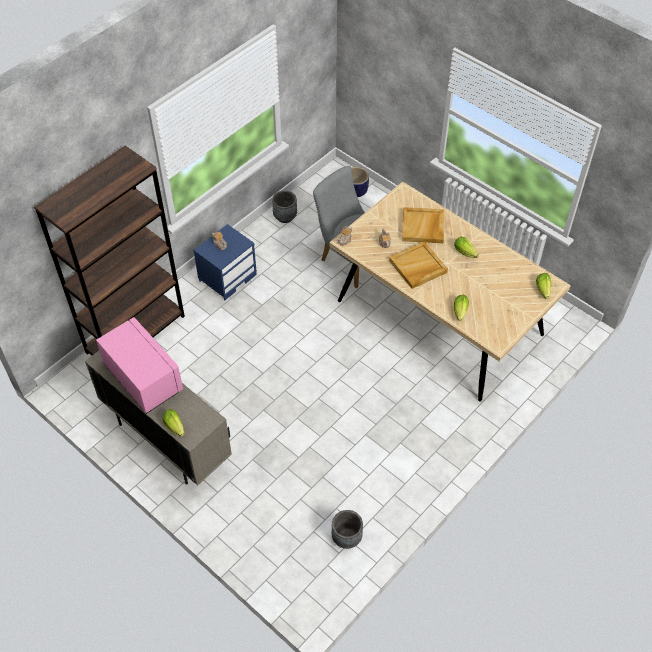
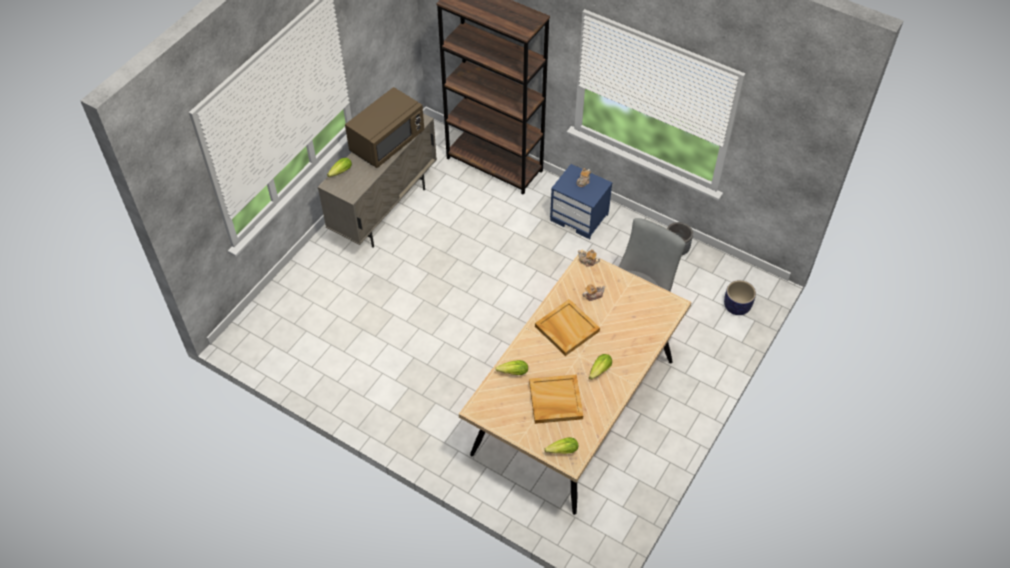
camera: 80 degrees right, 0 degrees up
(143, 378) = (387, 142): pink microwave -> brown microwave
(347, 538) = (302, 356): grey planter -> none
(423, 227) = (625, 328): beige tray -> beige tray (555, 401)

